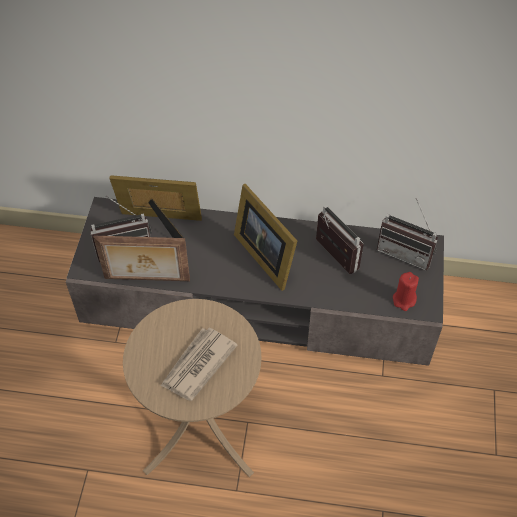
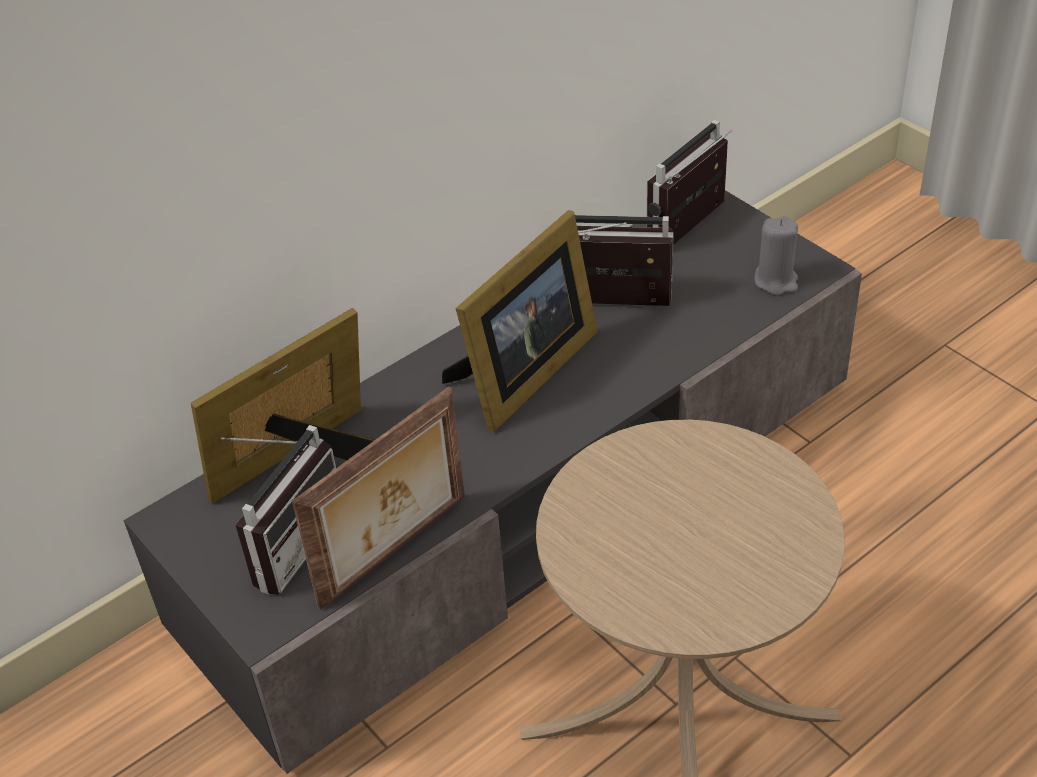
camera: 45 degrees left, 10 degrees down
(197, 365) = (715, 530): newspaper -> none
(266, 254) = (522, 374): picture frame -> picture frame turned 60 degrees counterclockwise
(404, 300) = (776, 281): red candle -> grey candle
(406, 252) = (695, 229): radio -> radio turned 150 degrees clockwise

